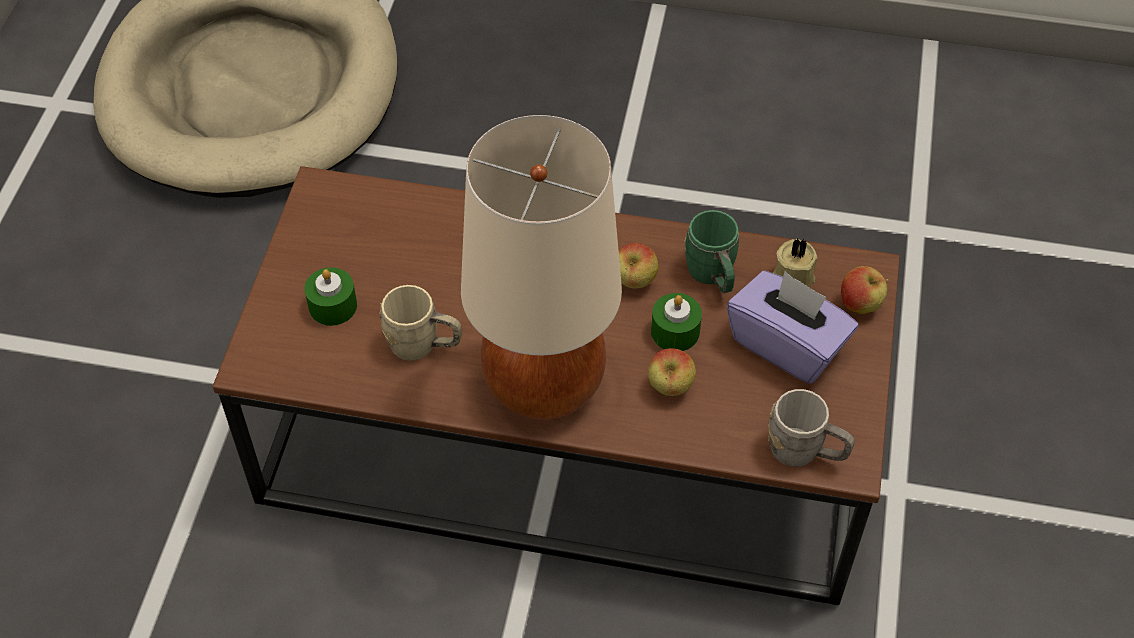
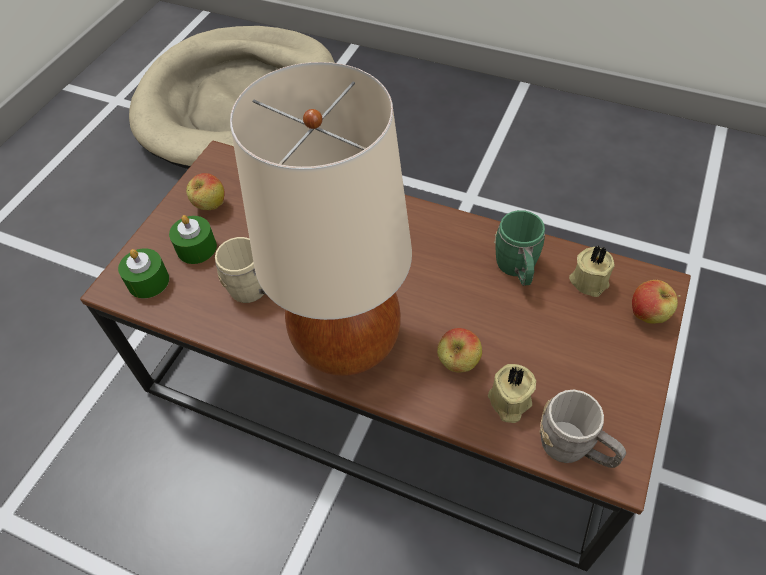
camera: 15 degrees right, 0 degrees up
(634, 282) = (448, 264): apple -> apple (210, 206)
(675, 331) = (473, 313): green candle -> green candle (148, 281)
(731, 418) = (508, 402): none -> beige candle
(787, 345) = (574, 341): purple tissue box -> none

